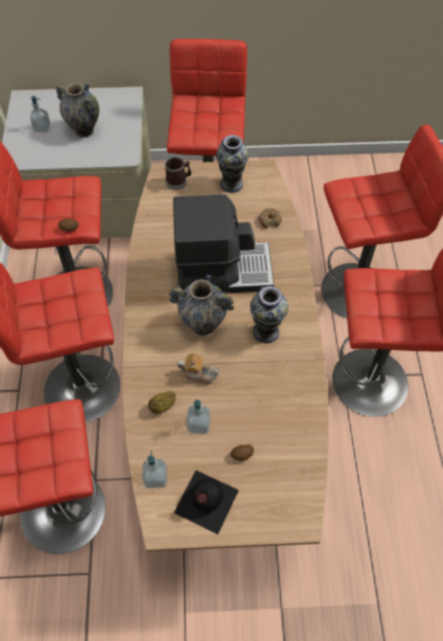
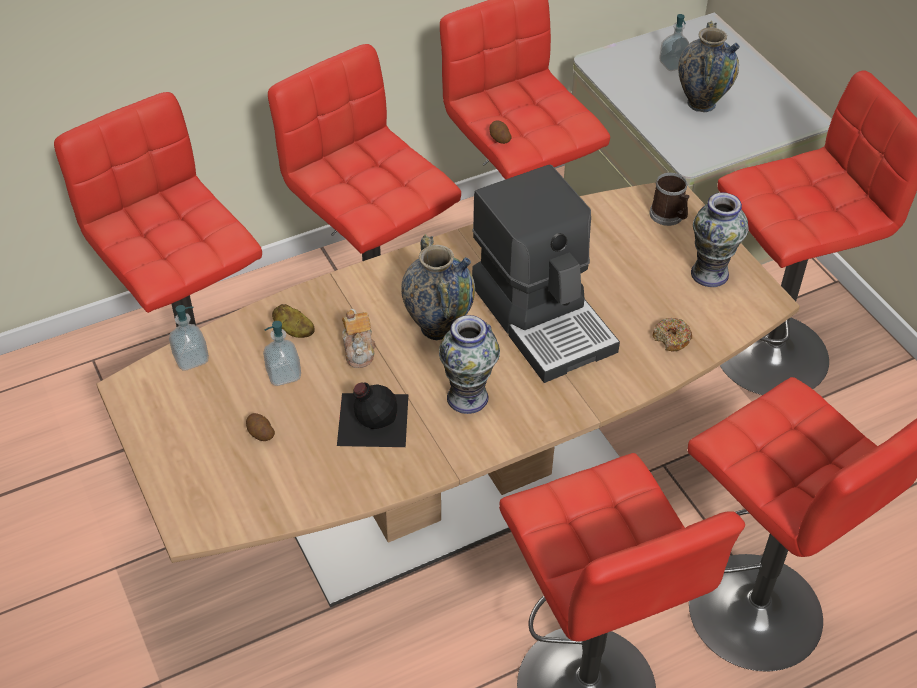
camera: 65 degrees right, 10 degrees down
(205, 501) = (179, 417): black bottle -> black bottle (372, 418)

